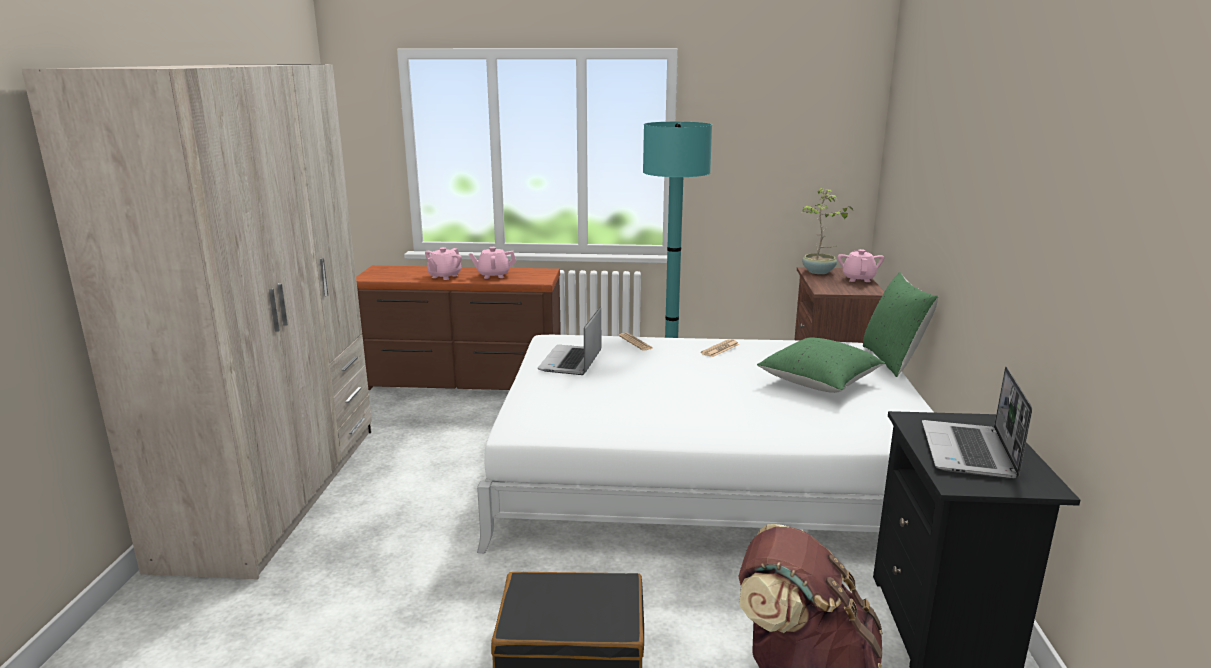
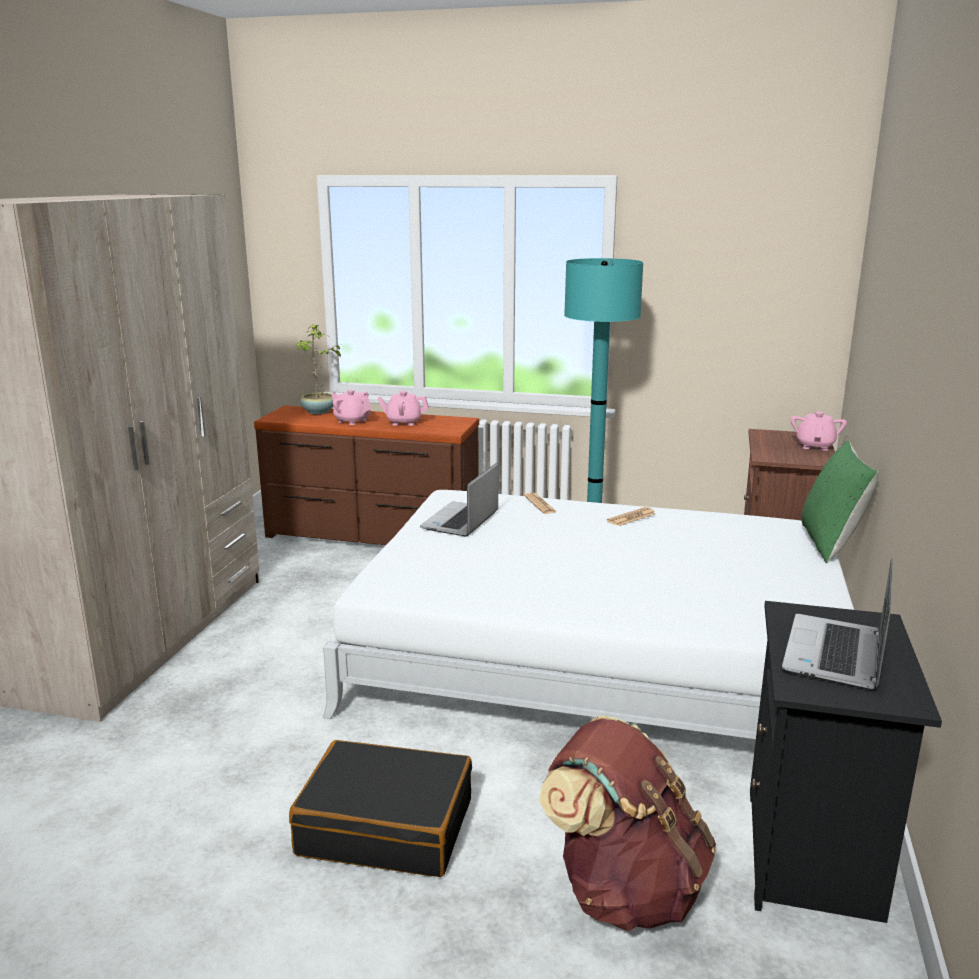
camera: 10 degrees right, 0 degrees up
(444, 276) = (352, 421): pink teapot -> pink teapot turned 90 degrees clockwise
(819, 272) = (772, 435): potted plant -> potted plant (318, 412)
(819, 383) = (728, 563): green pillow -> none

